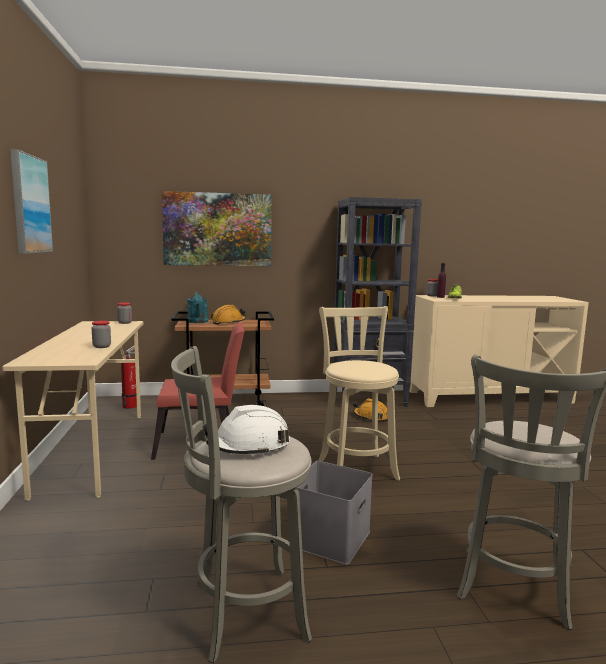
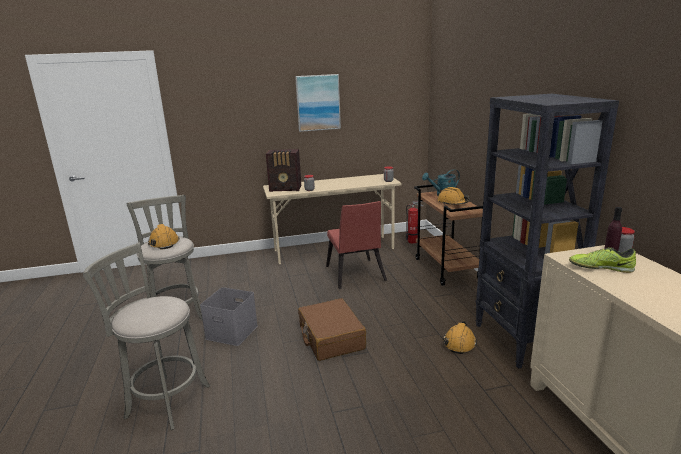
camera: 85 degrees right, 10 degrees up
(67, 355) = (286, 189): none -> radio
(217, 229) = (476, 116): picture -> none
(248, 446) = (164, 243): white hard hat -> orange hard hat
(356, 468) = (331, 338): beige stool -> brown suitcase

